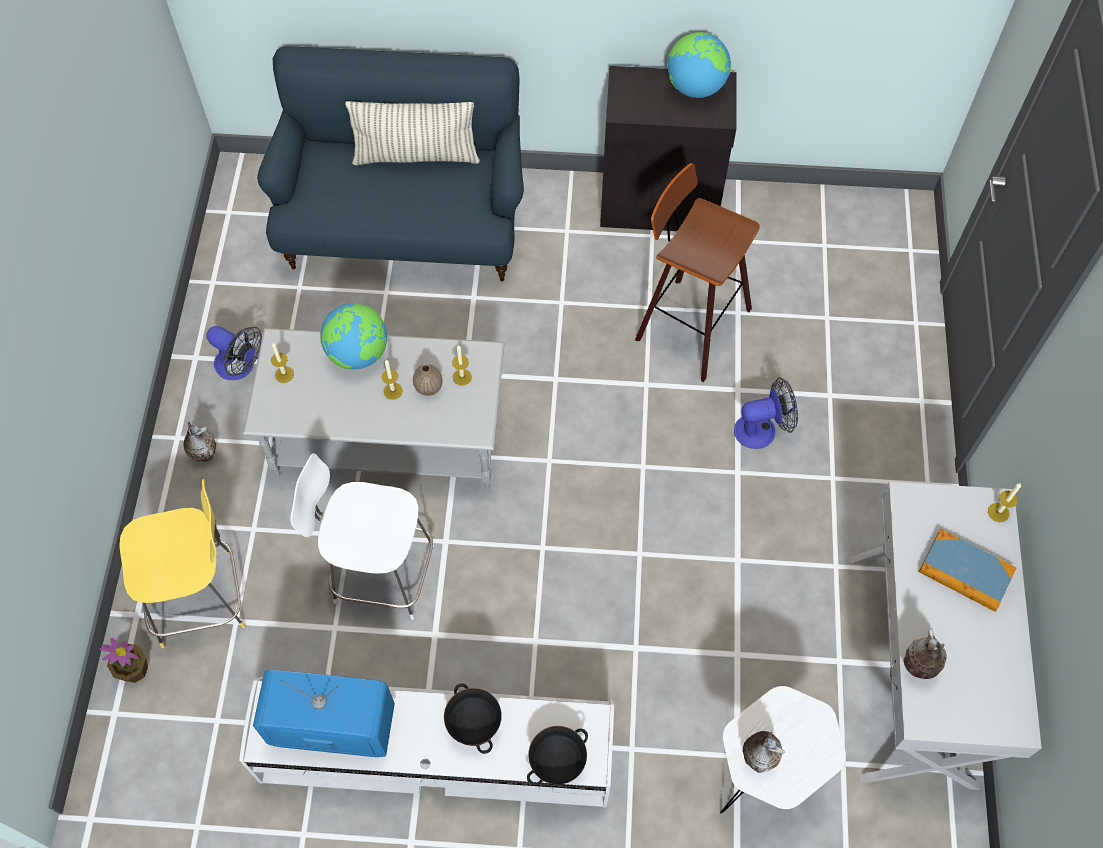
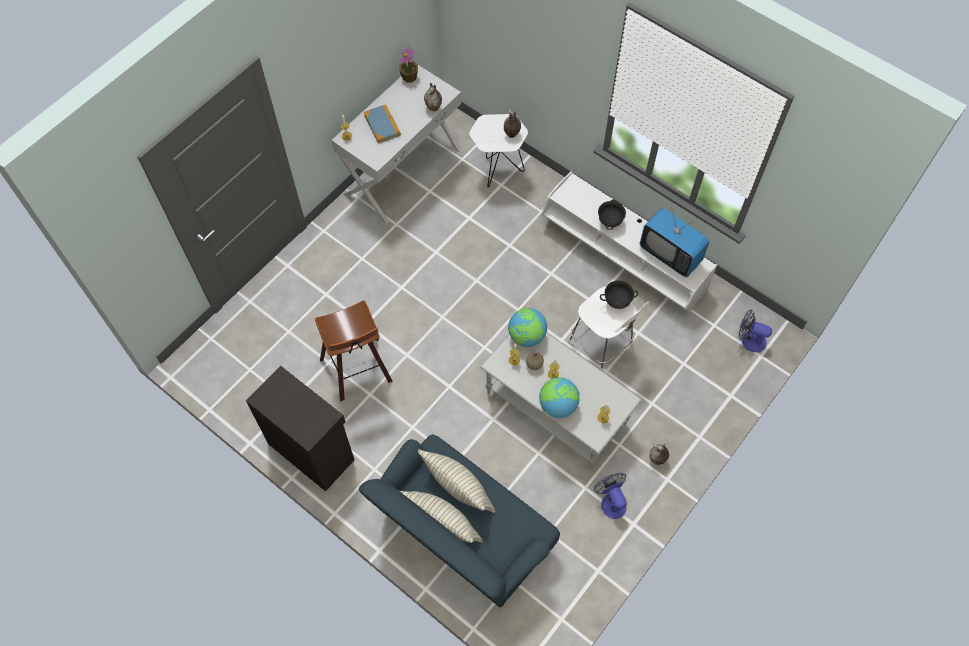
camera: 145 degrees left, 0 degrees up
(134, 669) = (743, 370): potted plant -> potted plant (409, 77)
(202, 598) = (695, 384): yellow stool -> none
(424, 199) = (458, 488): none -> pillow
(557, 762) = (585, 190): black bowl -> black bowl (617, 302)
(695, 87) = (276, 405): globe -> globe (526, 336)
(762, 429) = (372, 298): fan -> fan (749, 340)

